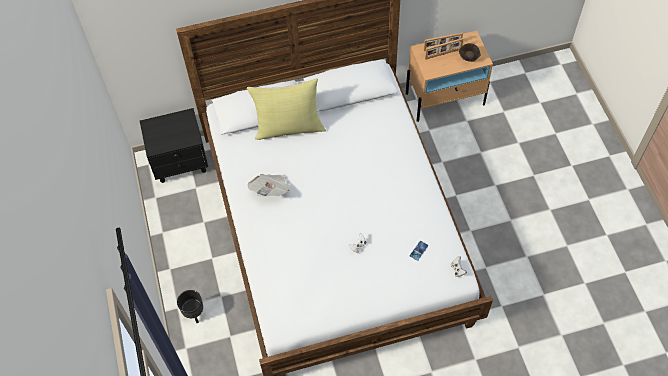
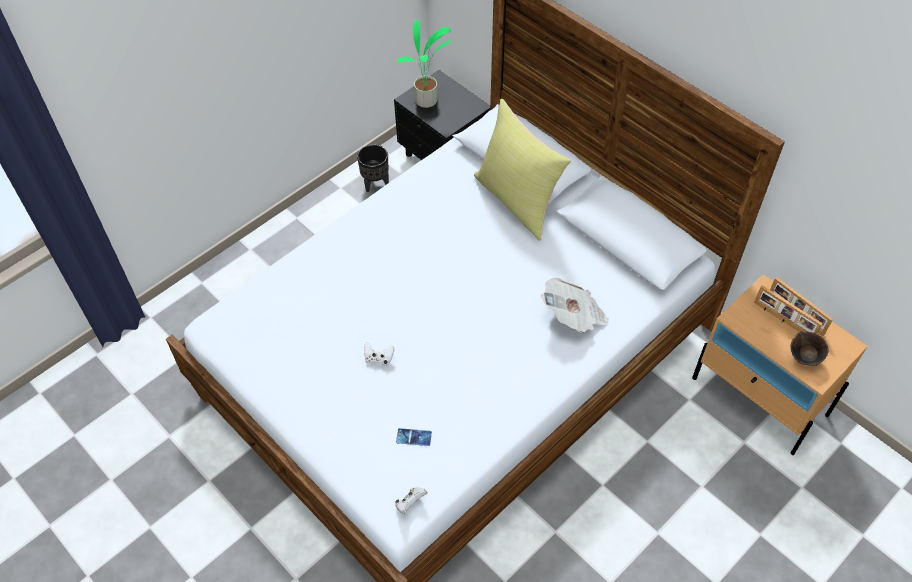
camera: 60 degrees right, 5 degrees down
(163, 139) = (427, 101): none -> potted plant
(194, 313) = (249, 268): black planter -> black planter (375, 183)
(271, 190) = (408, 226): newspaper -> newspaper (573, 316)

